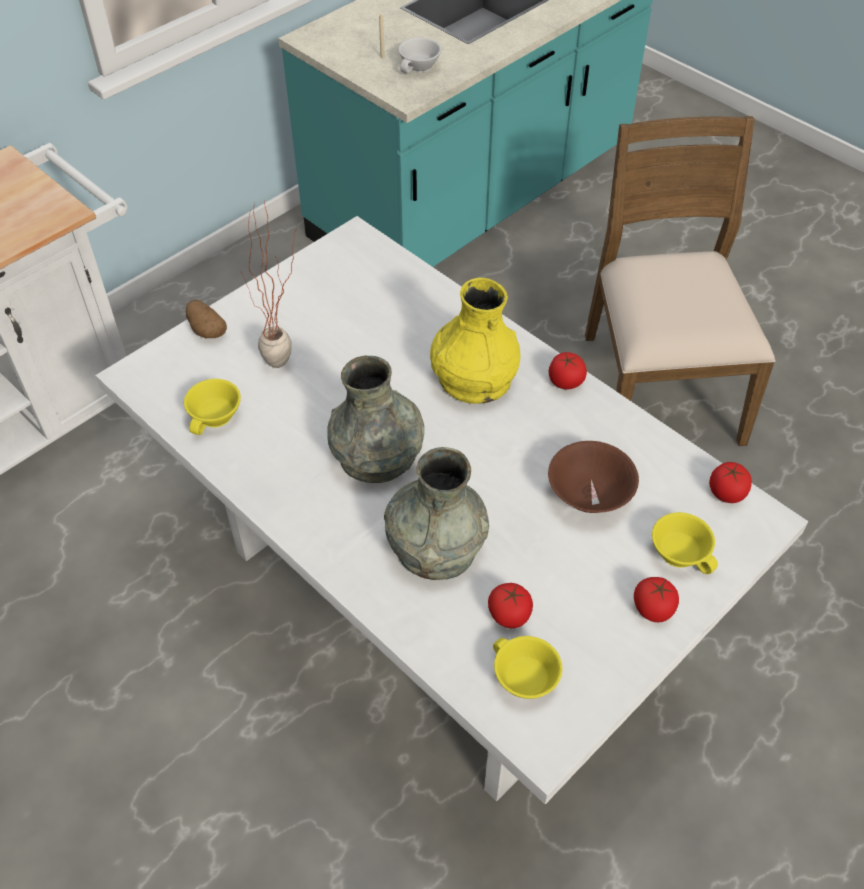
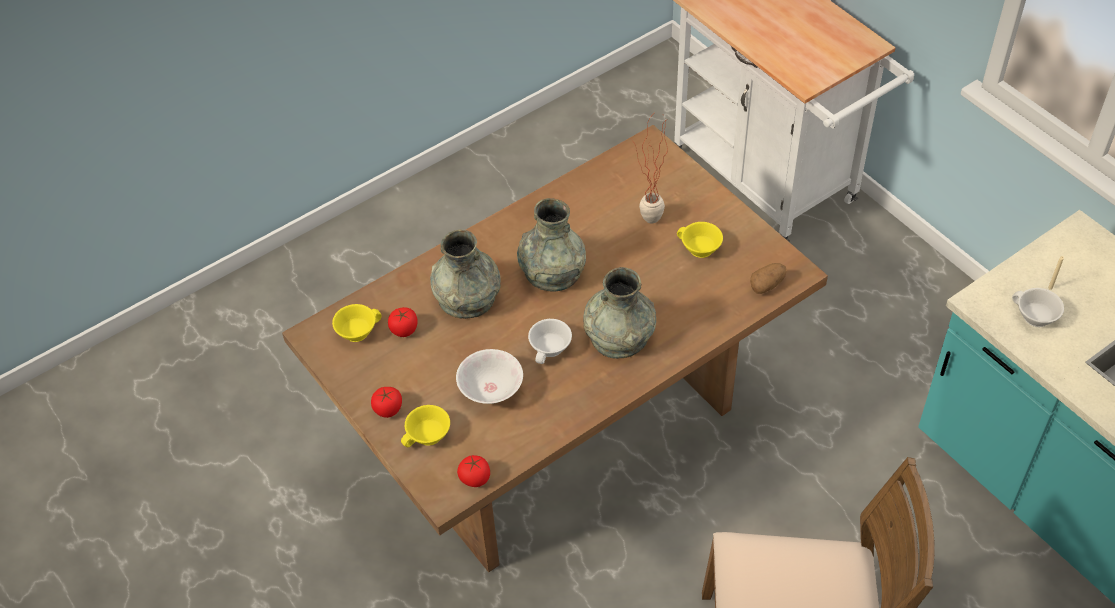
camera: 100 degrees right, 0 degrees up
(206, 329) = (692, 180): potato -> potato (767, 285)
(216, 417) = (602, 186): yellow cup -> yellow cup (699, 249)
(429, 602) = (563, 430): white dining table -> brown dining table
(474, 378) = (619, 335): yellow vase -> grey vase
(508, 441) = (551, 348): none -> white cup
(565, 381) = (607, 394): tomato -> none
(589, 495) = (490, 390): brown bowl -> white bowl

